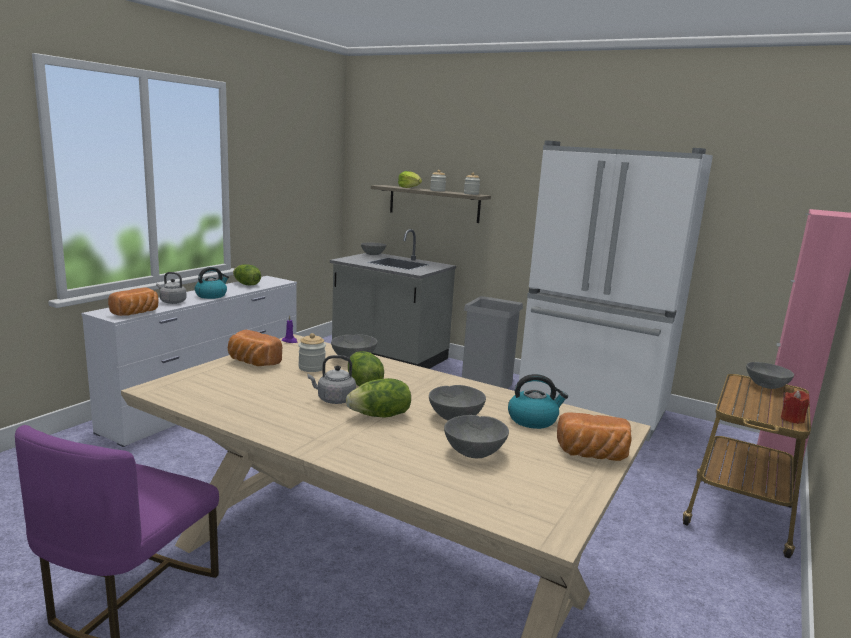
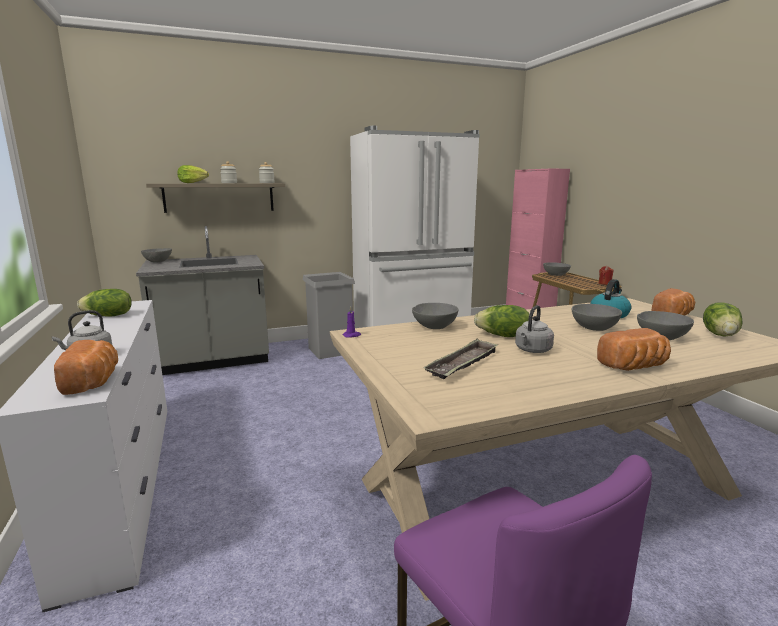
camera: 50 degrees left, 0 degrees up
(211, 295) = (113, 335): kettle -> none
(252, 362) = (397, 359): bread -> bread (634, 367)
(265, 382) = (463, 364): none -> tray
(312, 368) = (441, 342): jar -> none
(380, 416) = (579, 345): lettuce -> lettuce (721, 335)

